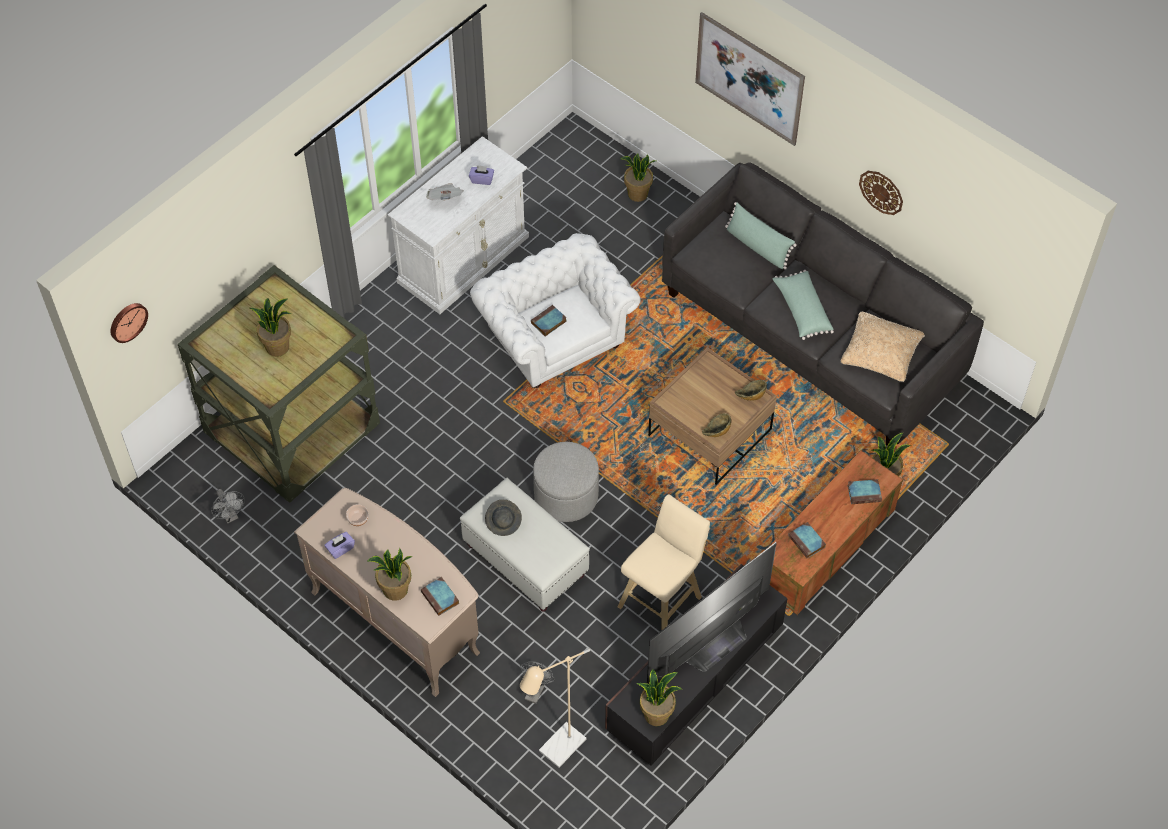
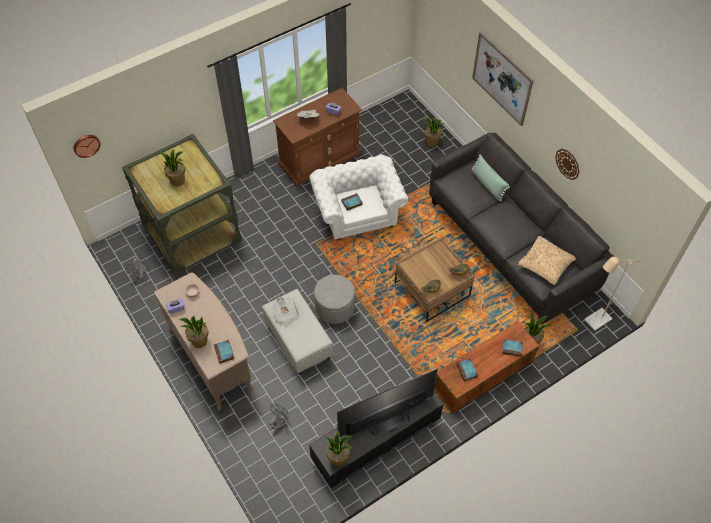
camera: 15 degrees right, 0 degrees up
(463, 259) = (320, 158): white dresser -> brown dresser
(504, 522) = (286, 315): grey hat -> newspaper
(557, 751) = (279, 463): beige floor lamp -> beige floor lamp (594, 322)
(662, 599) = (372, 384): beige stool -> none
(802, 310) = (503, 227): green pillow -> none

